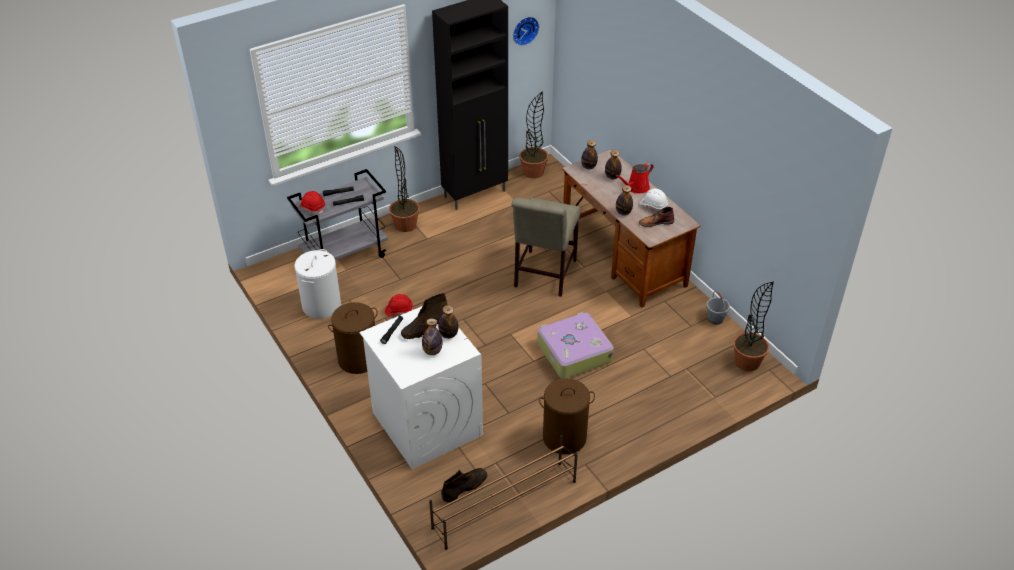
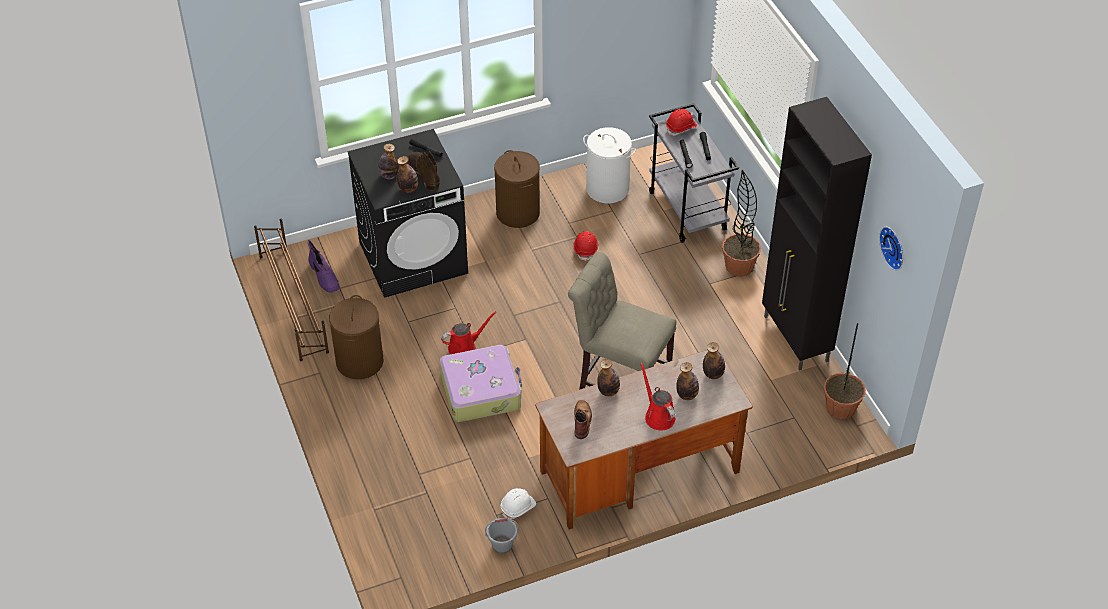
camera: 100 degrees right, 5 degrees up
(426, 423) = (413, 257): white washing machine -> black washing machine
(464, 487) = (324, 277): brown boot -> purple boot
(528, 370) = (464, 346): none -> red watering can
(653, 205) = (617, 425): white hard hat -> white hard hat (518, 507)
(747, 362) = (419, 558): potted plant -> none

